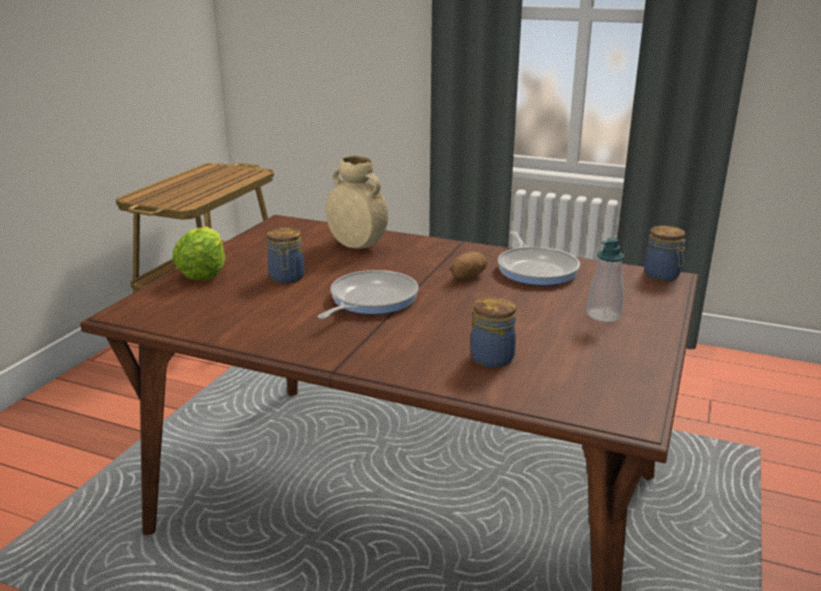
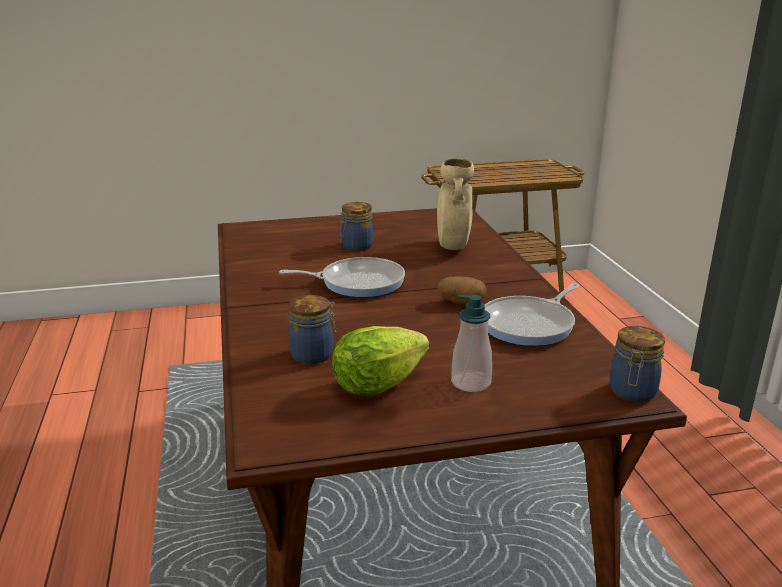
camera: 55 degrees right, 0 degrees up
(203, 273) = (326, 224): lettuce -> lettuce (377, 384)

